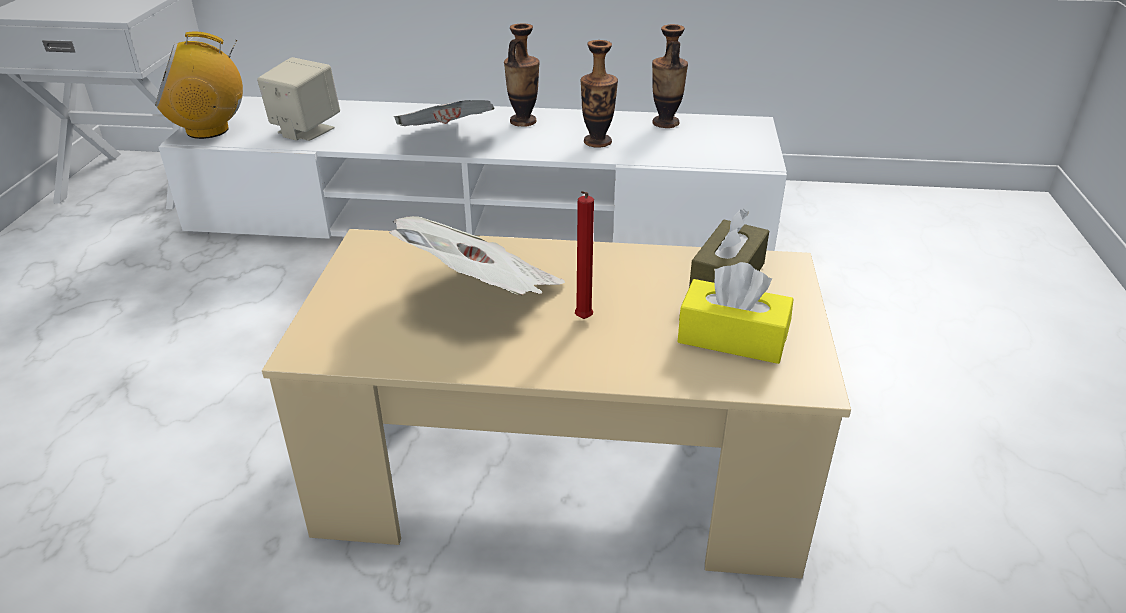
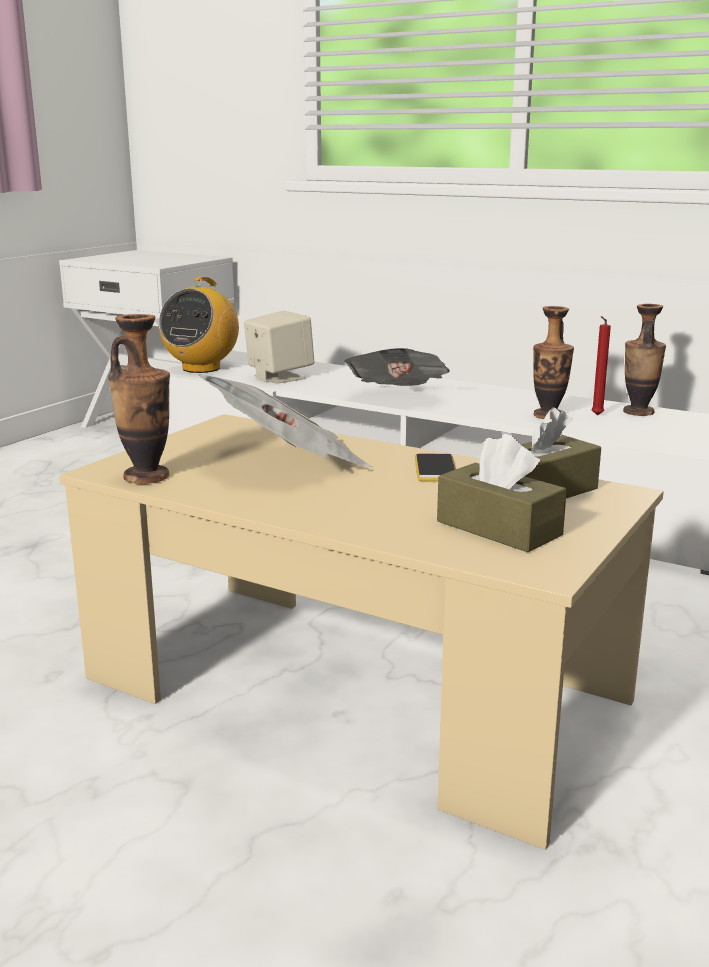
camera: 25 degrees right, 15 degrees down
(208, 130) = (201, 368): radio -> radio turned 75 degrees counterclockwise
(523, 121) = (486, 394): vase -> vase (146, 477)
(582, 320) = (360, 493): red candle -> red candle (596, 416)
(617, 268) = (435, 469): none -> phone
(732, 338) = (498, 528): yellow tissue box -> brown tissue box

